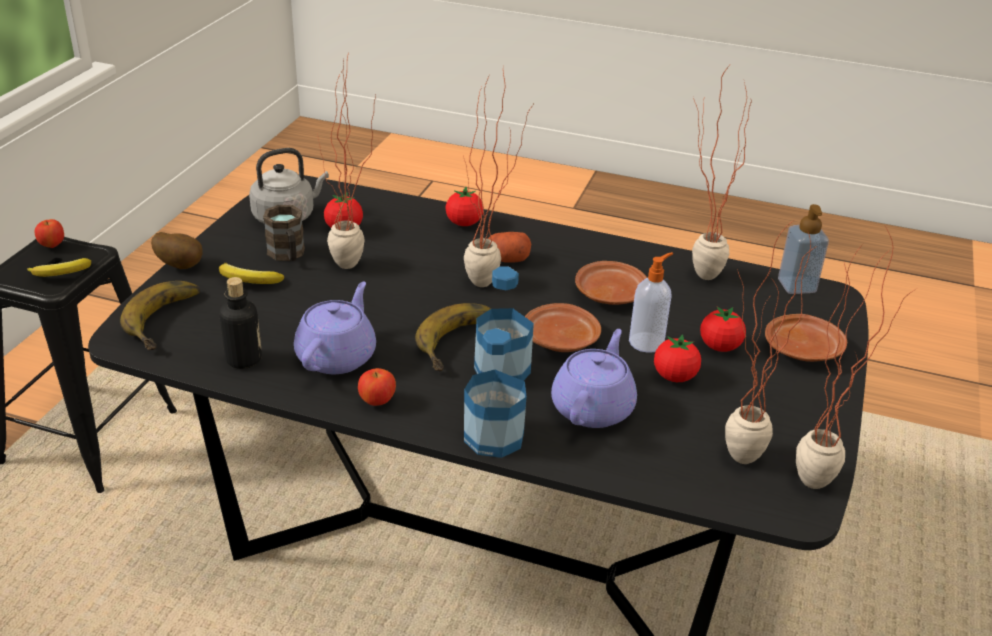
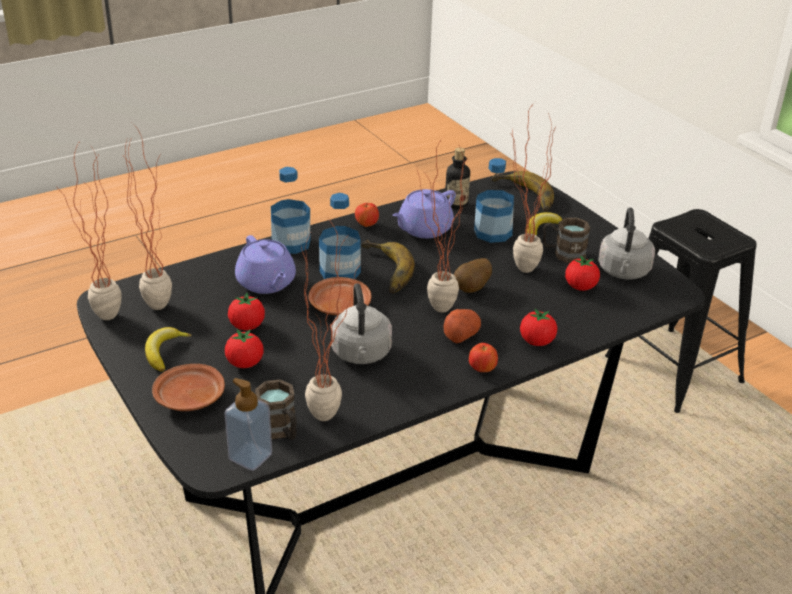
camera: 130 degrees right, 0 degrees up
(52, 245) = (732, 239): apple -> apple (482, 369)
(61, 274) = (685, 233): banana -> banana (164, 352)
(181, 265) = (588, 217): potato -> potato (472, 289)
(289, 309) = (493, 232): none -> bottle
(337, 356) = (424, 229): purple teapot -> purple teapot turned 75 degrees clockwise
(610, 294) = (361, 354): brown plate -> grey kettle
(647, 342) = (291, 337): soap dispenser -> none
(752, 287) = (280, 431): none -> brown mug

